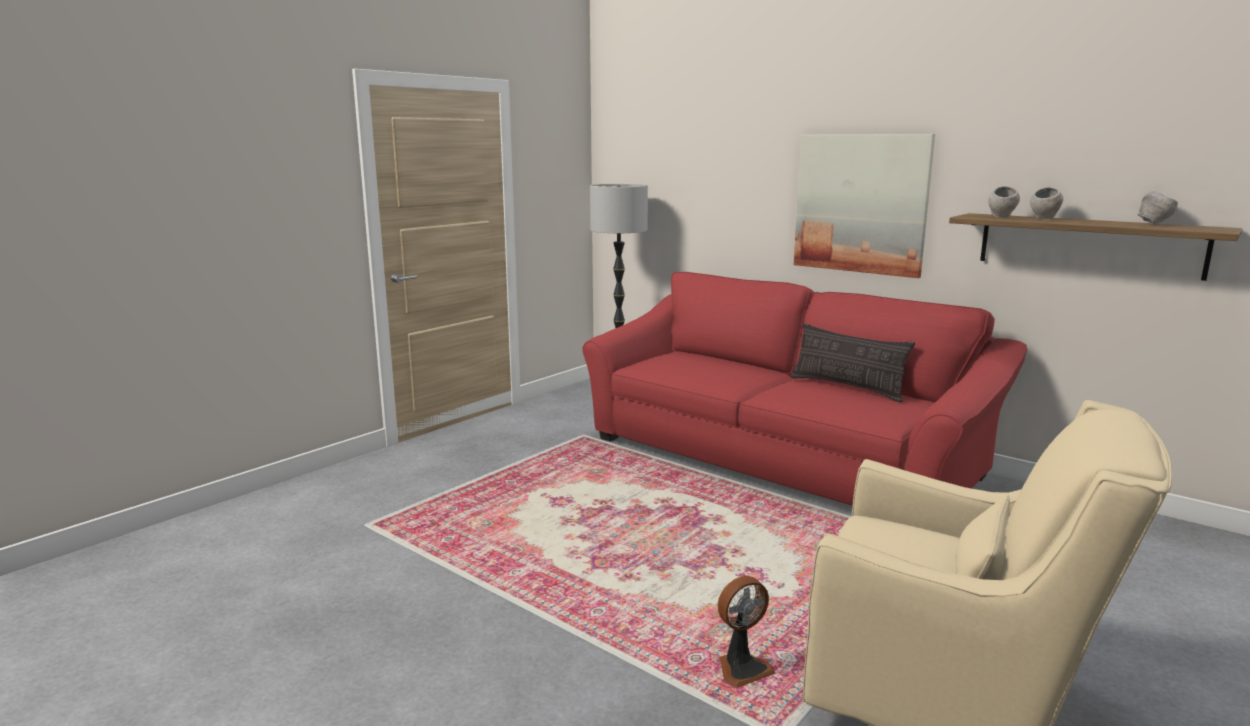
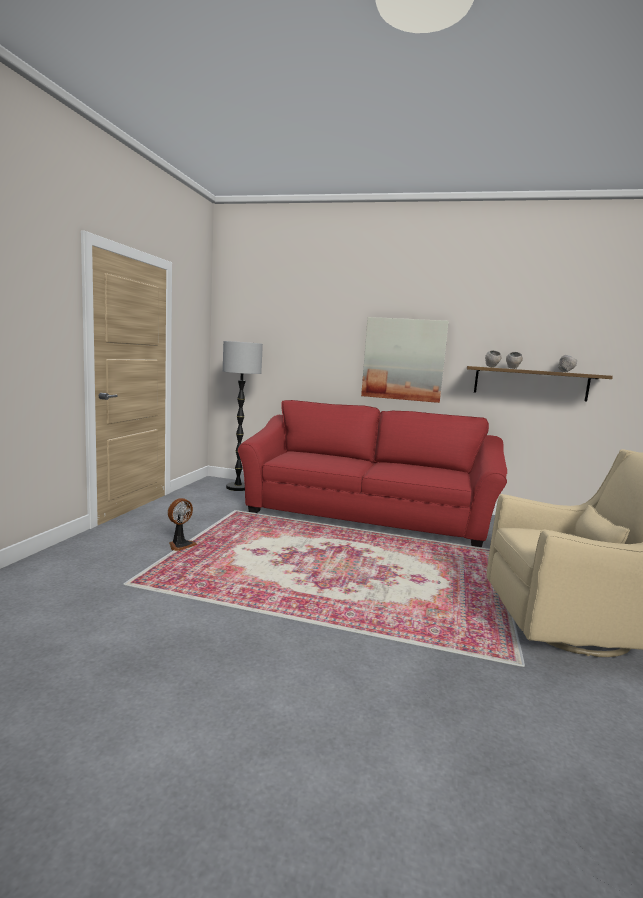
camera: 25 degrees left, 5 degrees down
(742, 669) = (463, 631): fan -> fan (180, 545)
(847, 387) = (413, 466): pillow -> none

